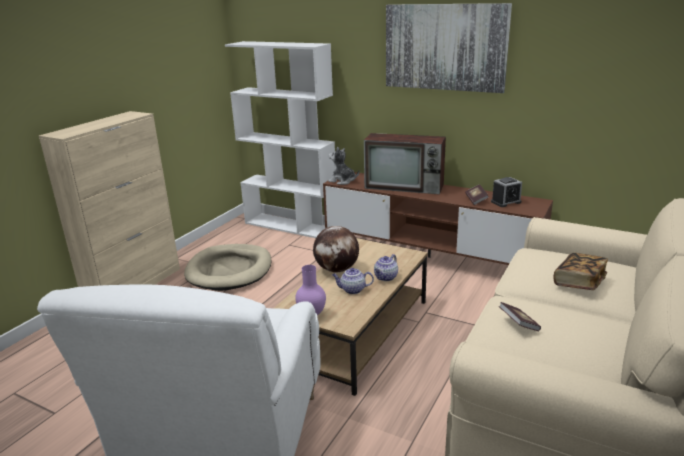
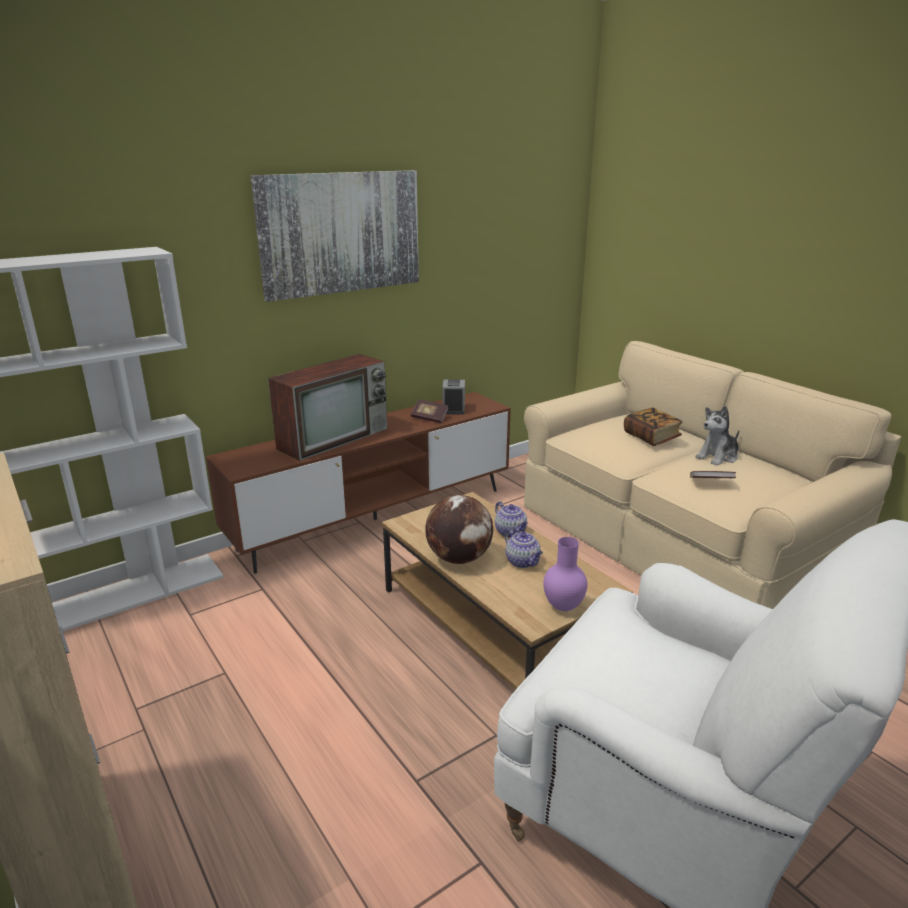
camera: 65 degrees left, 0 degrees up
(229, 270) = (192, 704): beige dog bed -> none
(342, 181) = (247, 467): plush toy -> plush toy (718, 457)
(352, 290) = (523, 562): teapot -> teapot turned 60 degrees counterclockwise

